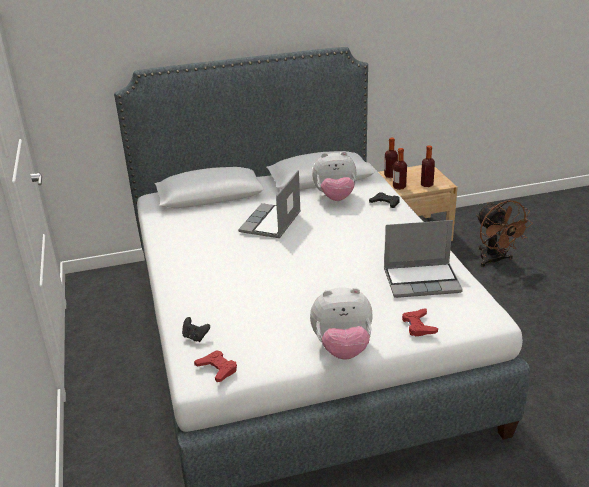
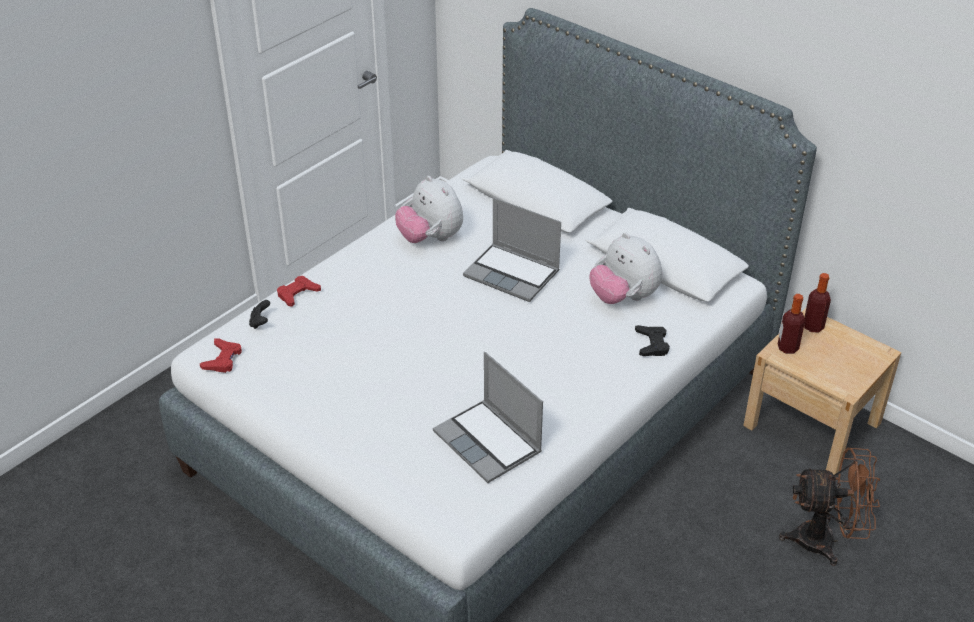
camera: 55 degrees right, 10 degrees up
(271, 223) = (513, 274): laptop -> laptop turned 135 degrees counterclockwise
(342, 349) = (312, 429): plush toy -> plush toy (430, 238)
(418, 326) = (392, 471): red game controller -> red game controller (298, 294)
(427, 184) = (825, 371): bottle -> none
(495, 261) = (825, 541): brown fan -> brown fan turned 120 degrees counterclockwise

